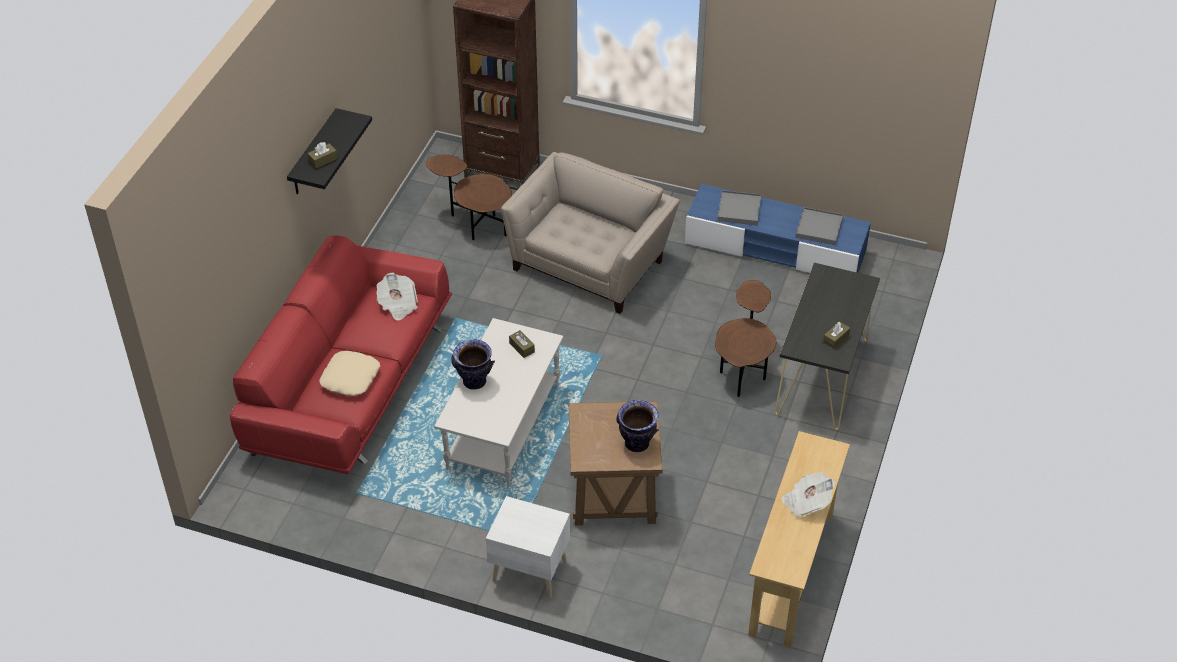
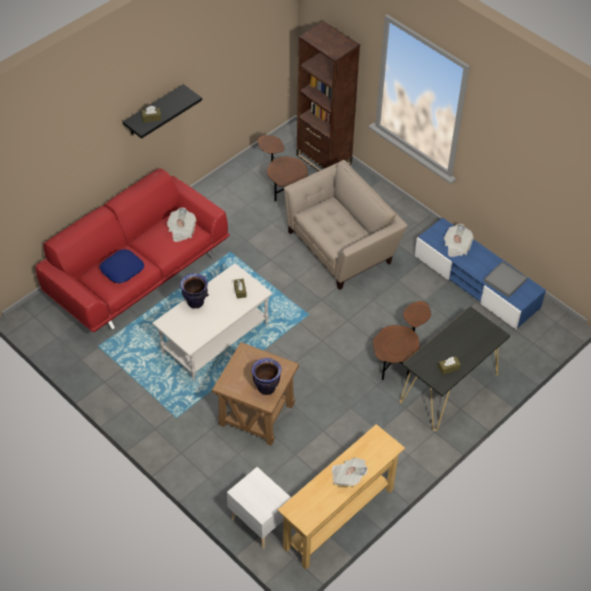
camera: 25 degrees right, 5 degrees up
(350, 378) = (122, 269): beige pillow -> blue pillow
(529, 570) = (171, 442): white nightstand -> white nightstand (260, 521)
(739, 210) = (456, 246): grey tray -> newspaper

